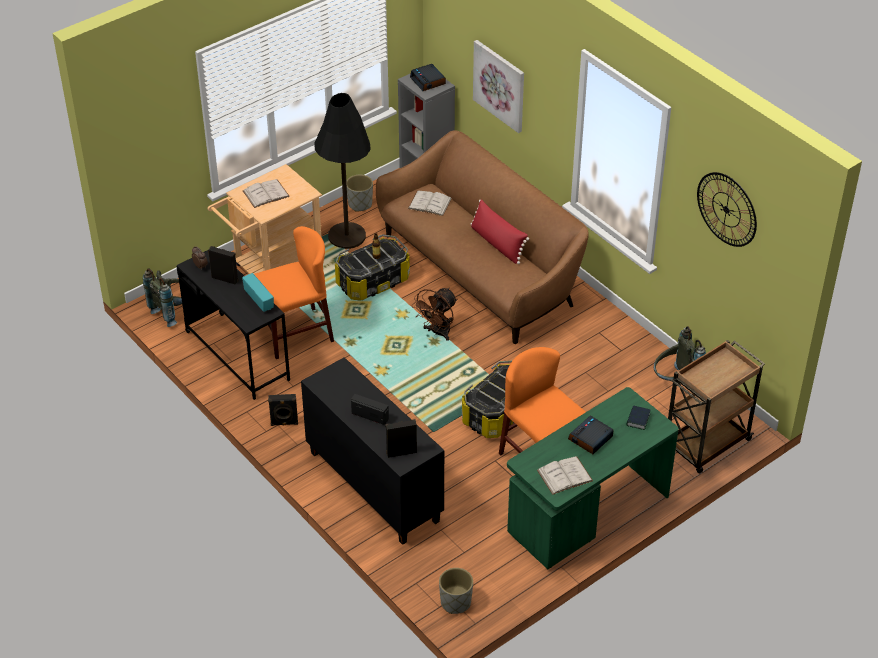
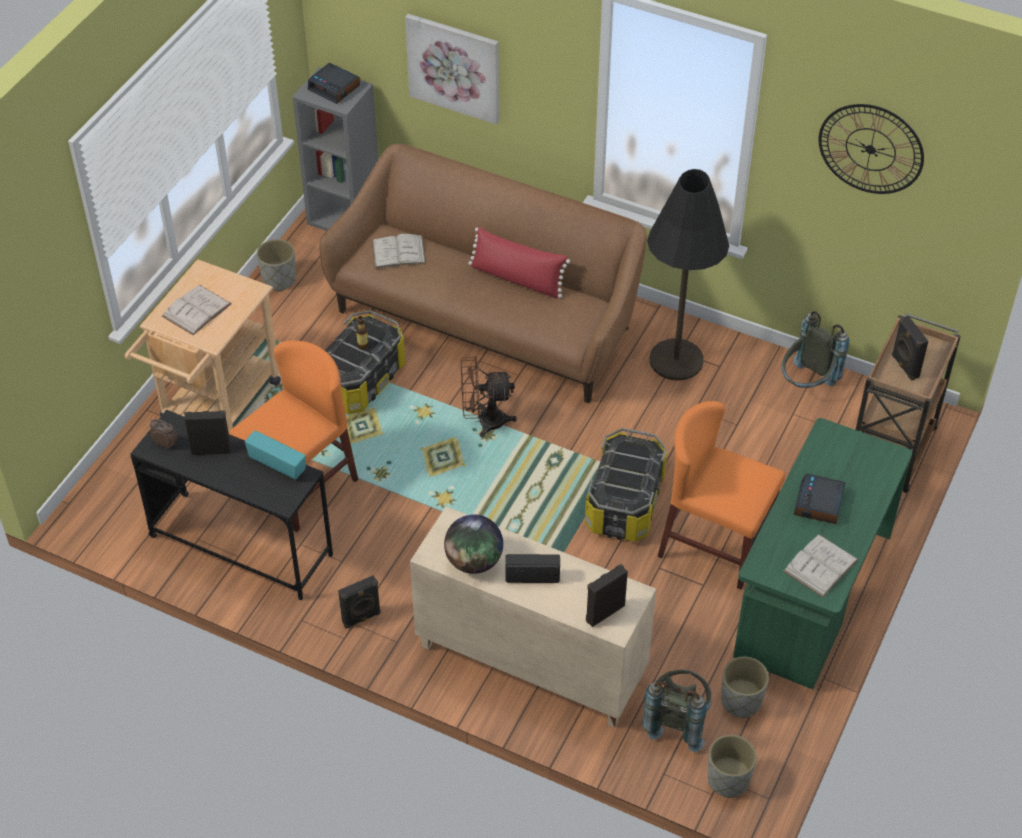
camera: 25 degrees left, 5 degrees up
(173, 311) = (114, 513): grey backpack -> grey backpack (677, 721)
(340, 394) = (474, 561): none -> globe
(346, 236) = (288, 329): black floor lamp -> black floor lamp (676, 360)
(372, 486) = (529, 662): black cabinet -> beige cabinet
(437, 333) = (484, 421): brown fan -> brown fan turned 75 degrees clockwise
(495, 560) = (741, 701): none -> grey planter
(638, 419) = (858, 457): book -> none
(710, 374) = (904, 366): none -> black speaker

